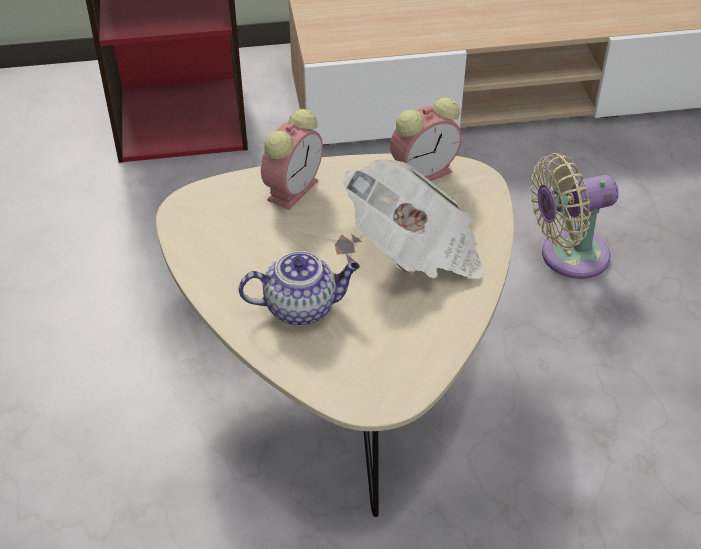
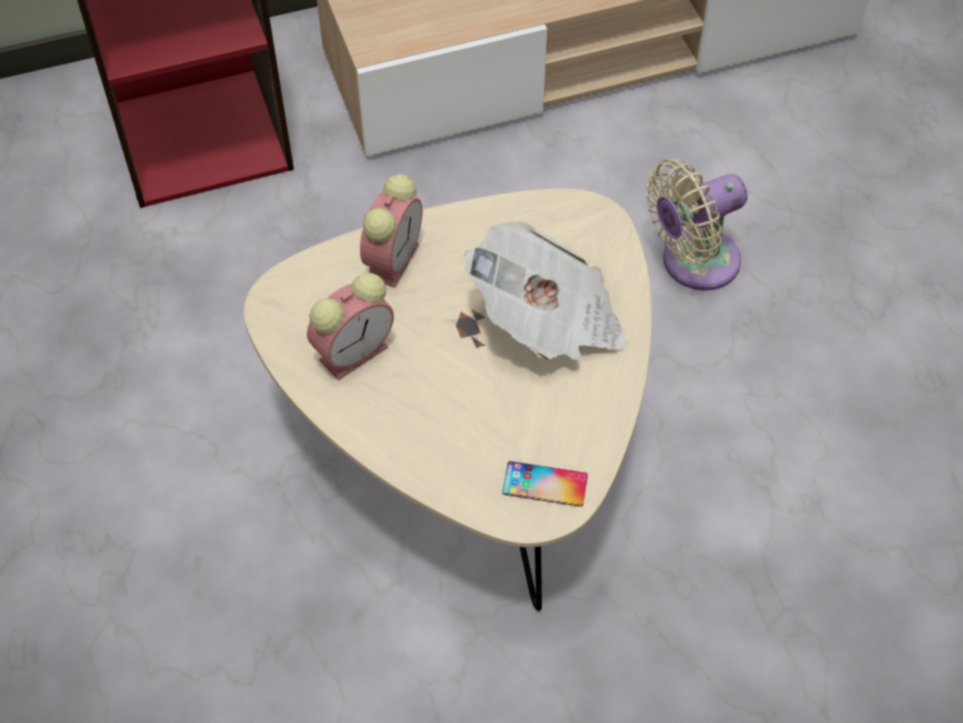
camera: 10 degrees left, 10 degrees up
(302, 307) = (438, 411): teapot -> none
(384, 378) = (545, 484): none -> phone
(425, 172) = (537, 216): alarm clock -> alarm clock (355, 351)

